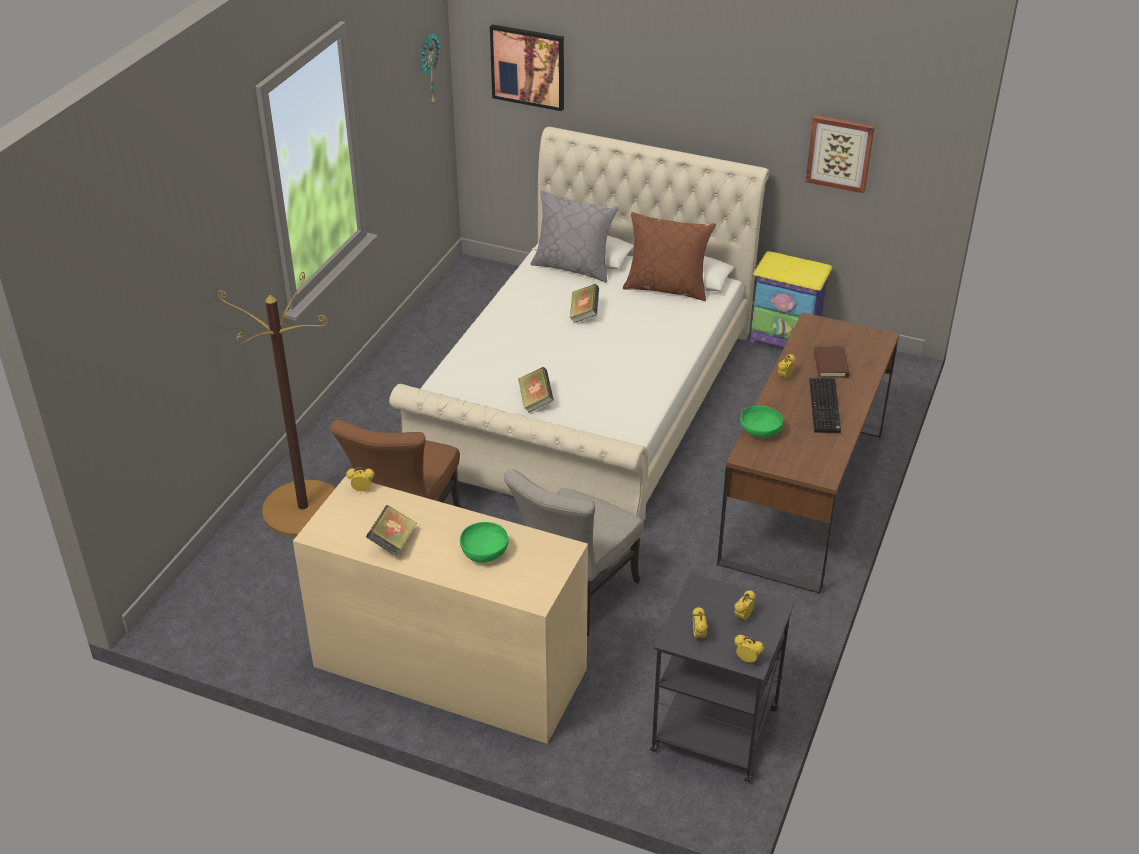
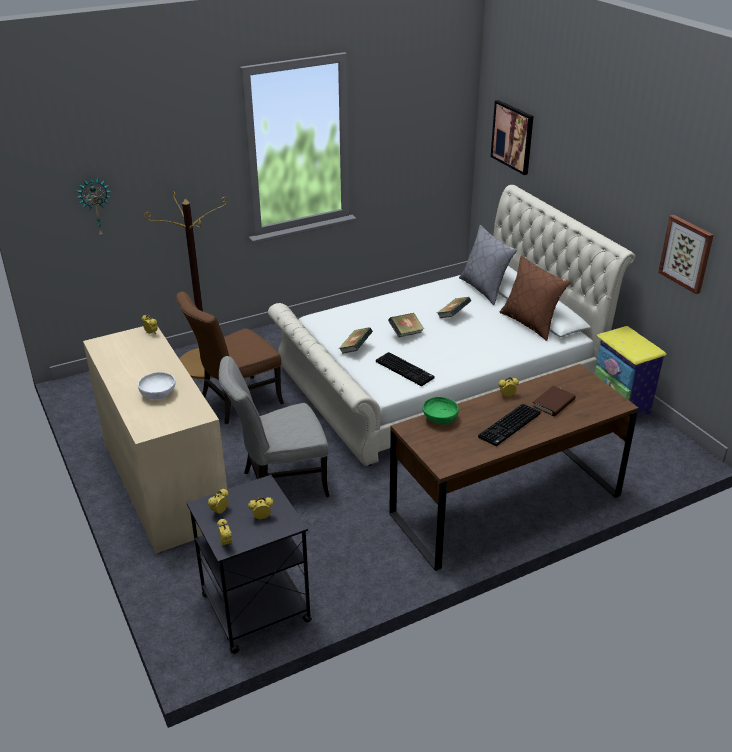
camera: 40 degrees right, 5 degrees down
(393, 542) = (124, 365): book -> book (406, 334)
(428, 69) = (445, 121): wall clock -> wall clock (95, 206)
(484, 552) = (158, 394): green bowl -> white bowl
(617, 399) = (405, 369): none -> keyboard

